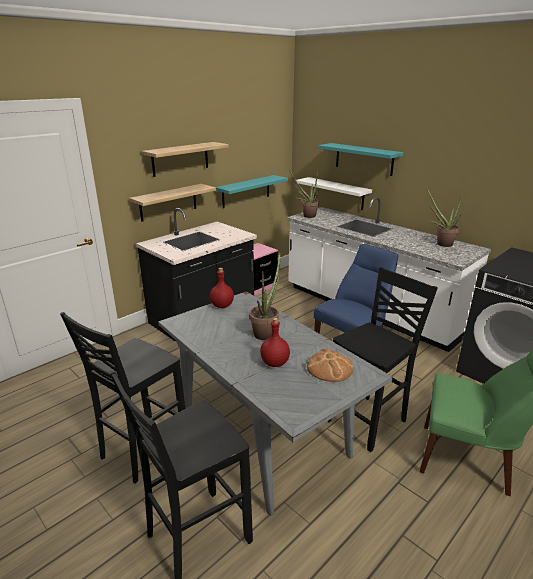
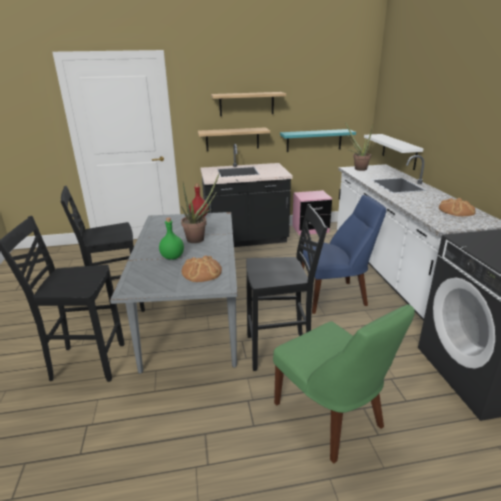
camera: 35 degrees right, 0 degrees up
(275, 363) = (173, 257): red bottle -> green bottle
(364, 159) = (421, 115): turquoise shelf -> none
(441, 243) = (456, 210): potted plant -> bread

